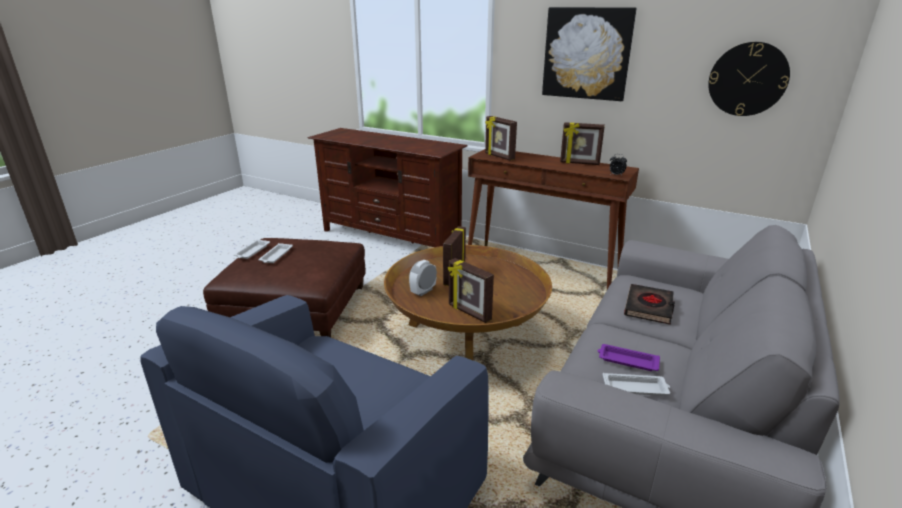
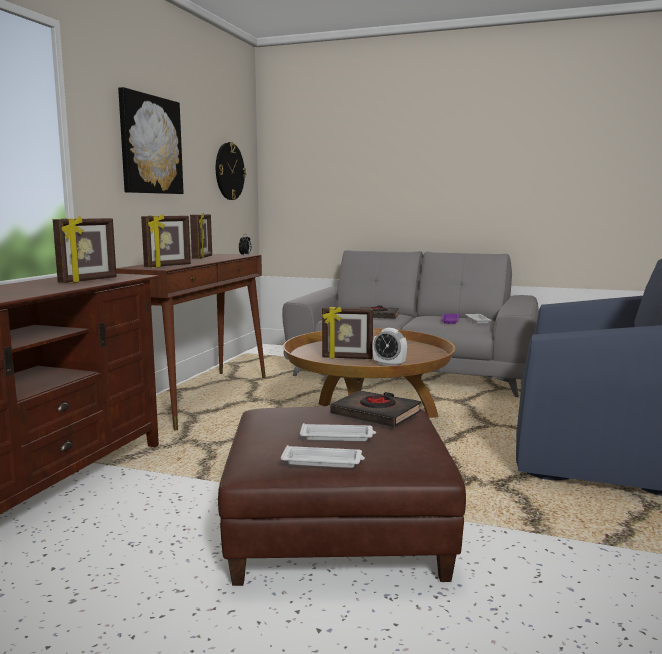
camera: 100 degrees left, 15 degrees down
(302, 270) = (376, 414): none -> black book
(469, 313) = (416, 352): picture frame -> picture frame (88, 280)

